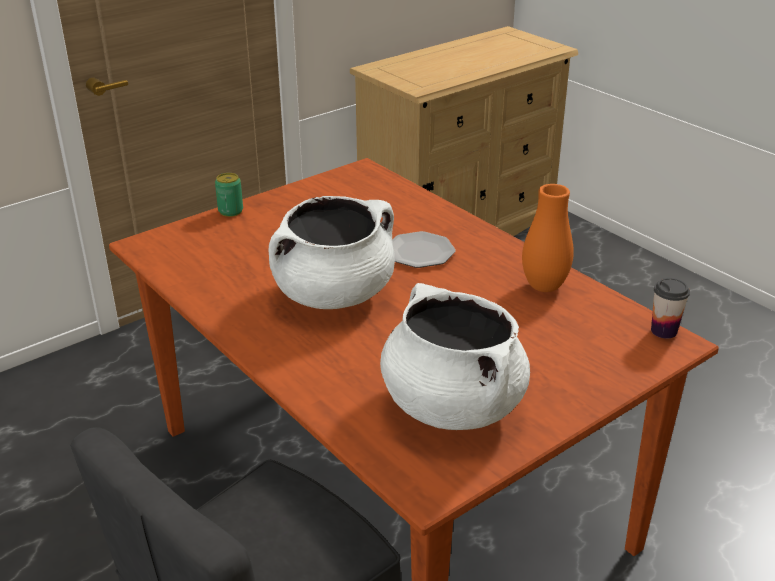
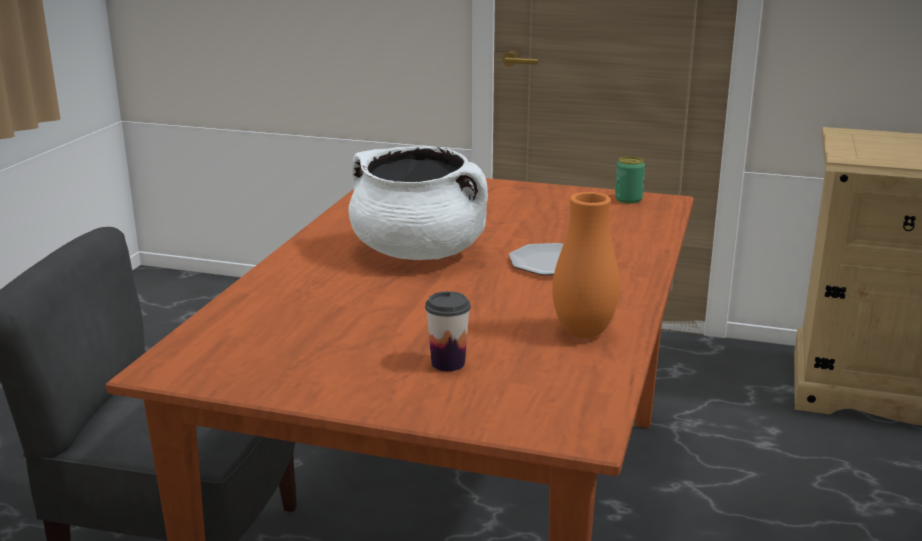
camera: 55 degrees right, 10 degrees down
(230, 211) = (492, 183): can -> can (628, 199)
(451, 405) = (301, 345): white cooking pot -> none
(664, 331) = (596, 420): cup -> cup (448, 363)

